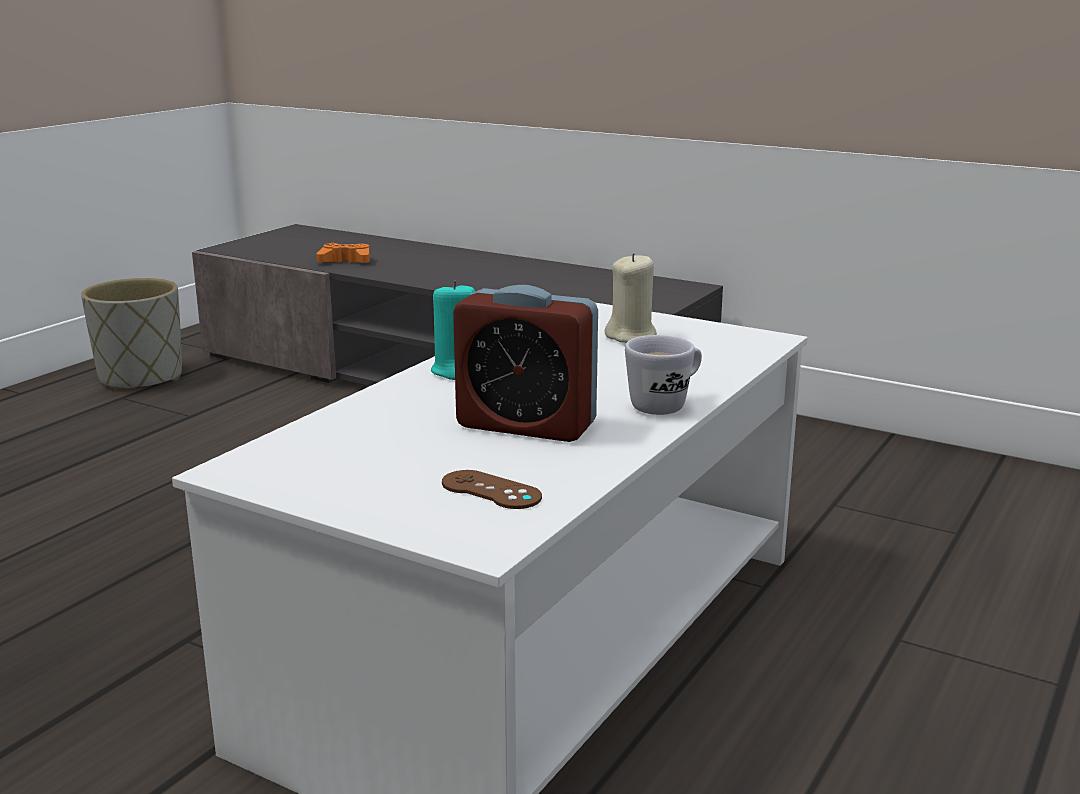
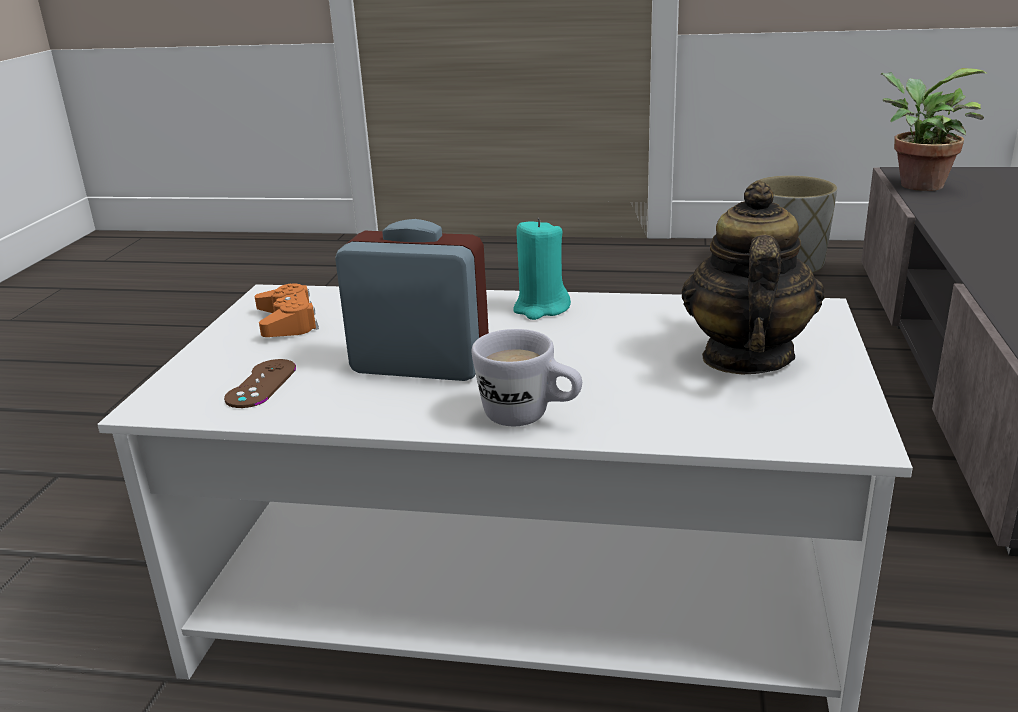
camera: 70 degrees right, 5 degrees up
(264, 254) = (915, 185): none -> potted plant
(346, 261) = (958, 212): orange game controller -> orange game controller (287, 322)
(526, 425) = (420, 365): alarm clock -> alarm clock turned 105 degrees clockwise
(631, 336) = (746, 357): beige candle -> teapot

